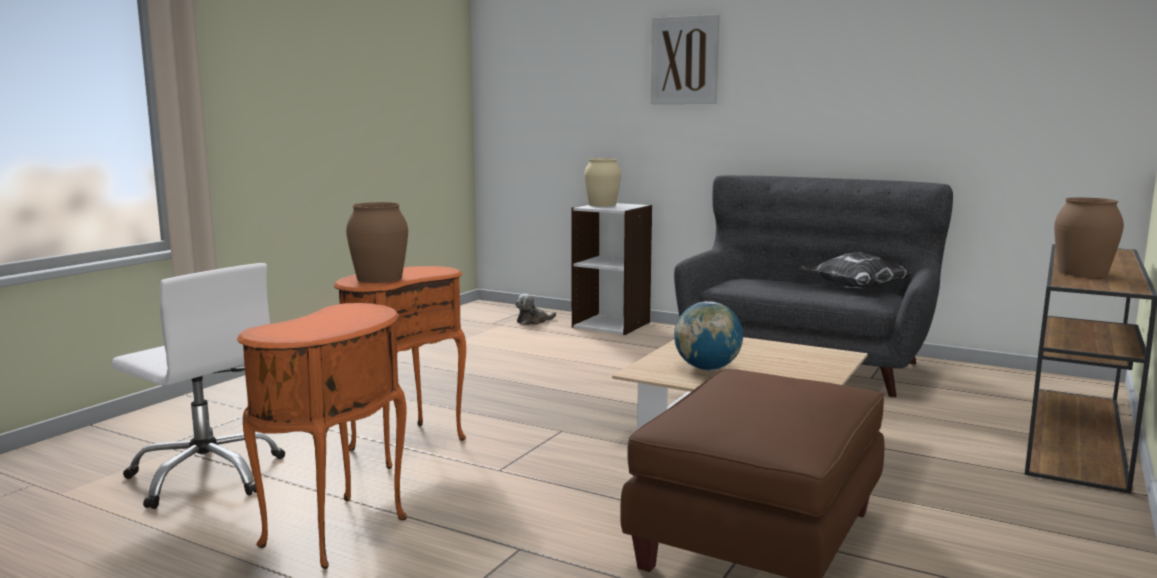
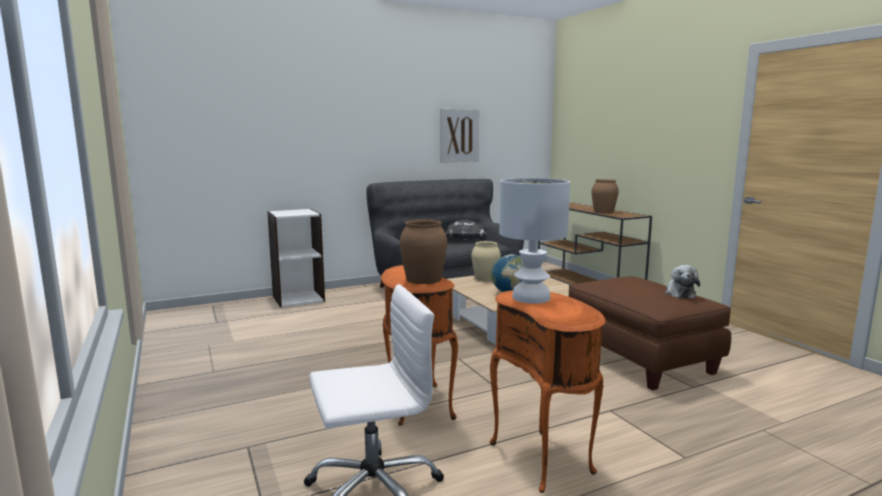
camera: 55 degrees left, 0 degrees up
(348, 312) = (530, 297): none -> white table lamp
(533, 321) = (242, 312): plush toy -> plush toy (679, 293)
(602, 205) = (283, 212): beige vase -> beige vase (485, 278)
(684, 60) = (327, 107): picture -> picture (459, 135)

